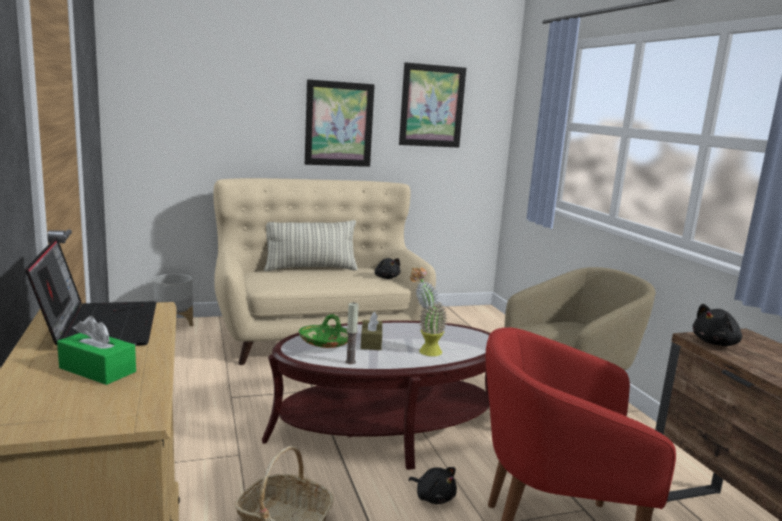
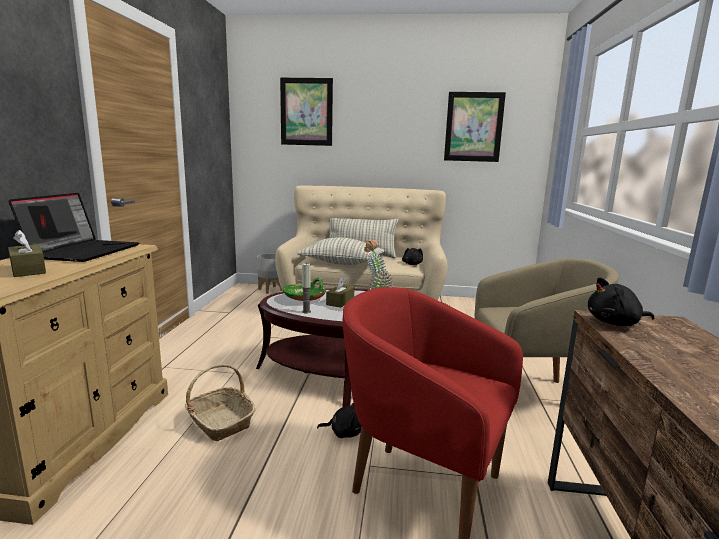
camera: 25 degrees right, 0 degrees up
(97, 370) = (28, 270): green tissue box -> brown tissue box
(306, 285) = (342, 263): none -> pillow
(339, 124) = (394, 144): picture -> picture (306, 112)
(433, 497) = (345, 432): black plush toy -> black plush toy turned 60 degrees counterclockwise

